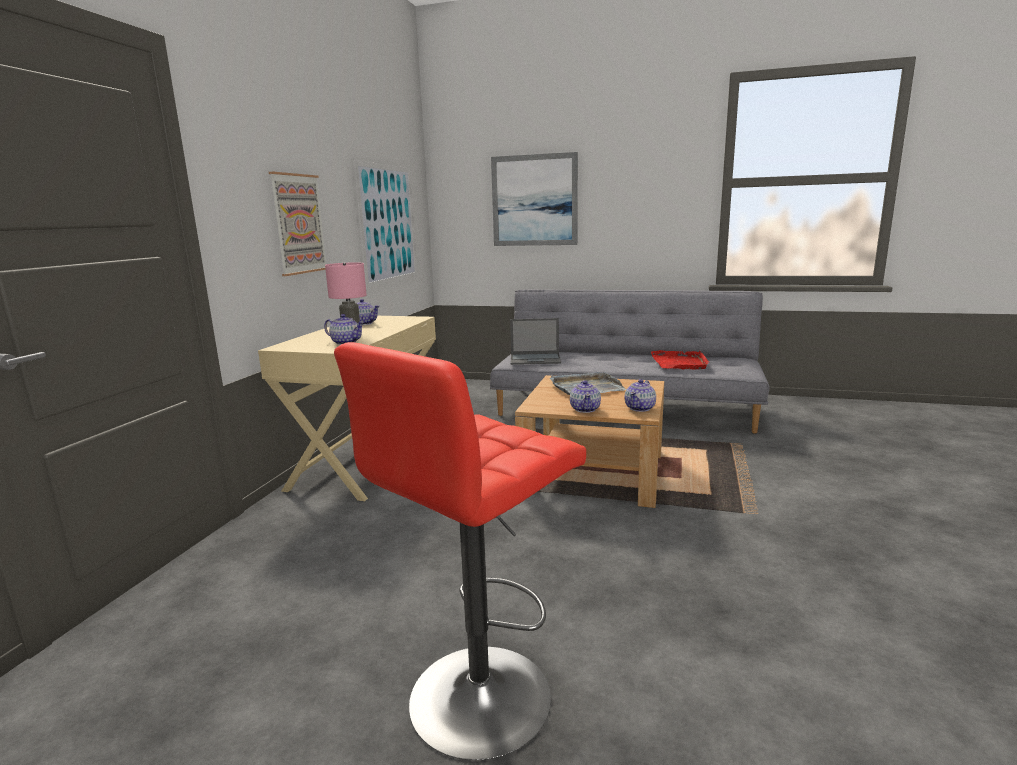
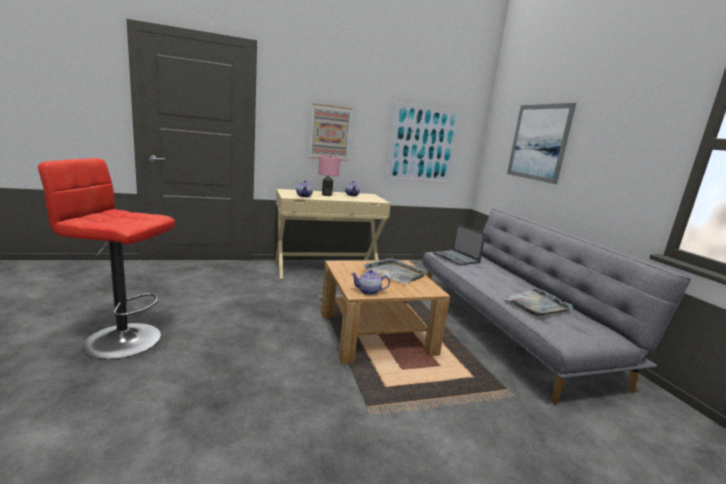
camera: 55 degrees right, 0 degrees up
(585, 409) = (348, 276): teapot -> none
(680, 363) = (537, 304): red tray -> grey tray

